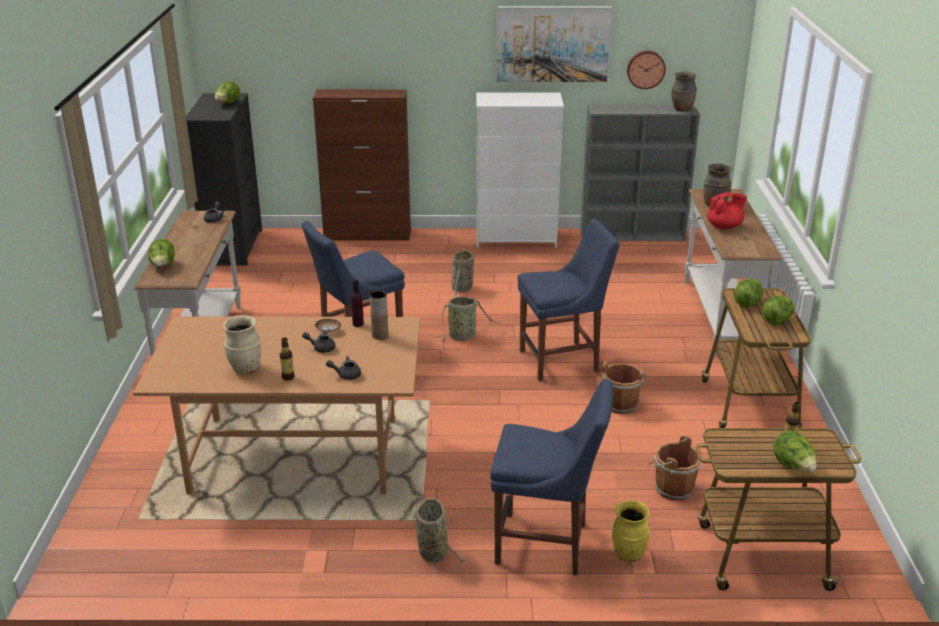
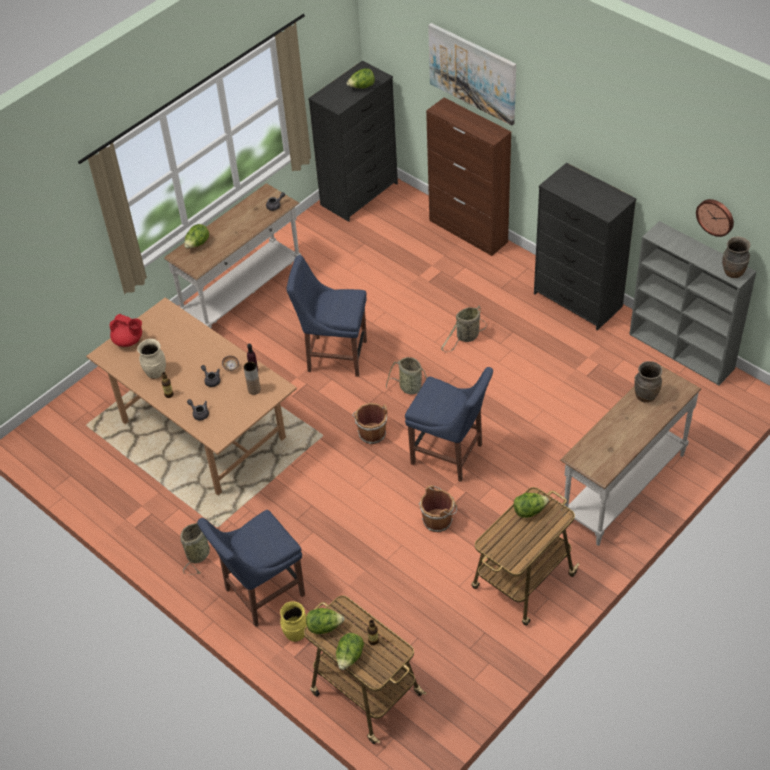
camera: 45 degrees right, 20 degrees up
(516, 238) = (578, 300): white dresser -> black dresser
(546, 544) = (261, 594): blue chair -> blue chair turned 90 degrees clockwise
(553, 44) = (635, 154): picture -> picture (472, 73)
(672, 488) = (380, 608): brown bucket -> brown bucket (371, 433)
(724, 226) = (614, 426): red teapot -> red teapot (129, 340)
(777, 320) = (524, 541): lettuce -> lettuce (324, 627)

